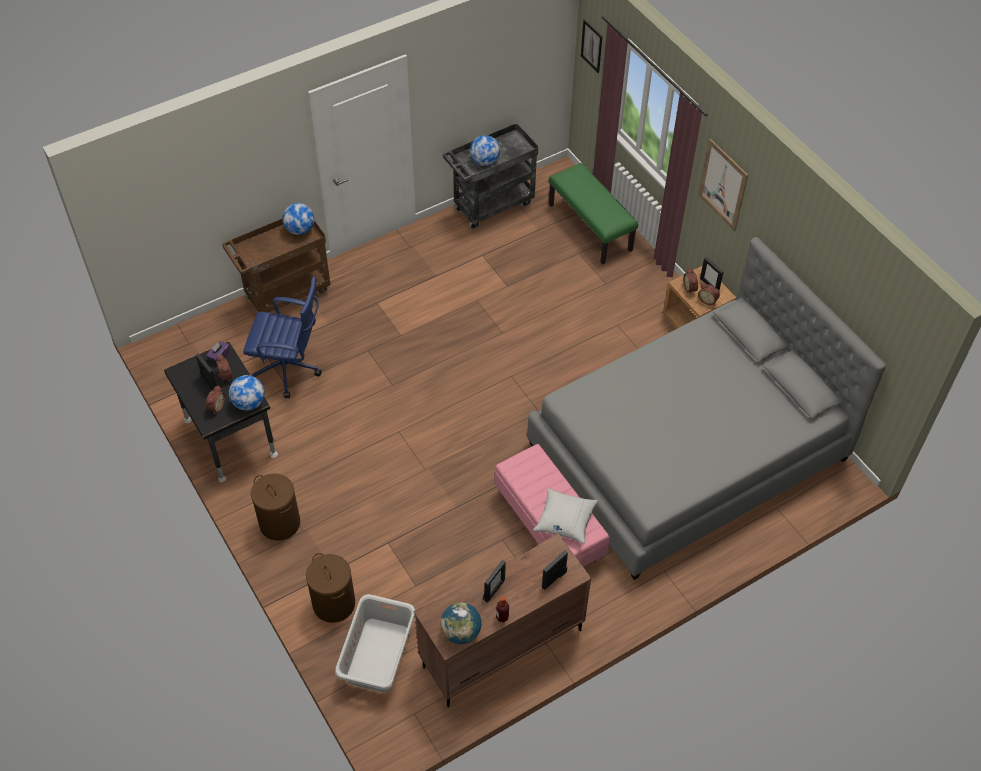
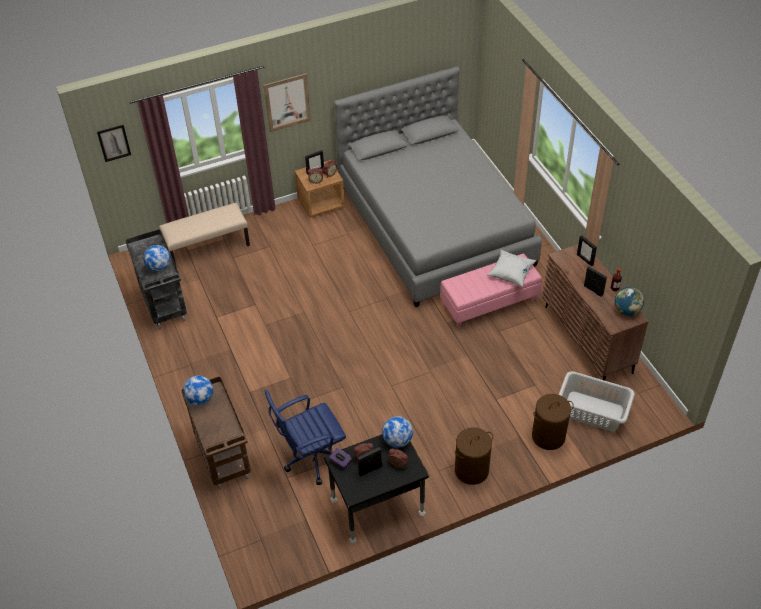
camera: 80 degrees left, 5 degrees down
(289, 370) = (311, 459): blue office chair -> blue office chair turned 135 degrees counterclockwise
(590, 228) = (208, 247): green bench -> beige bench

